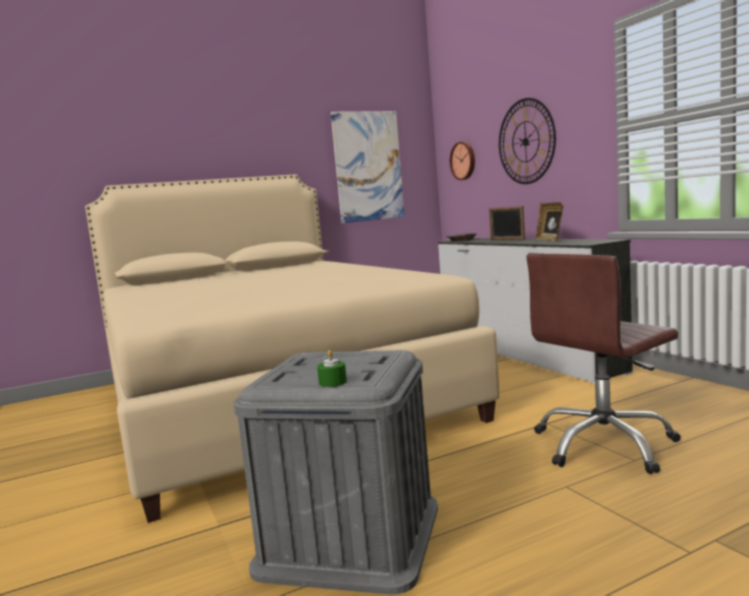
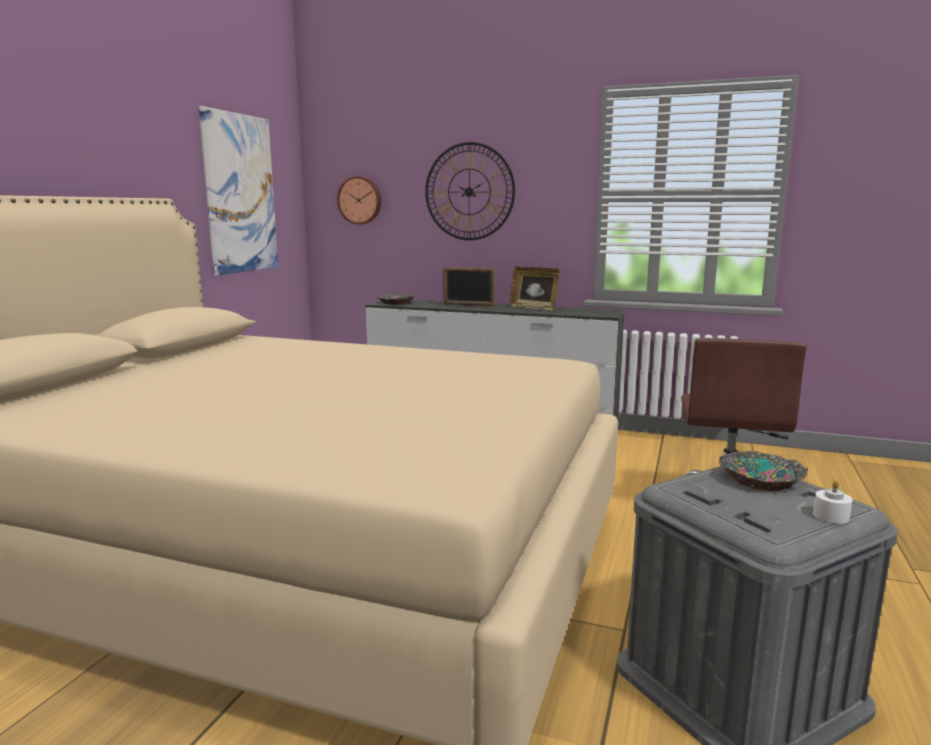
camera: 45 degrees left, 5 degrees up
(332, 382) = (831, 516): green candle -> white candle
(371, 359) = (761, 478): none -> bowl

